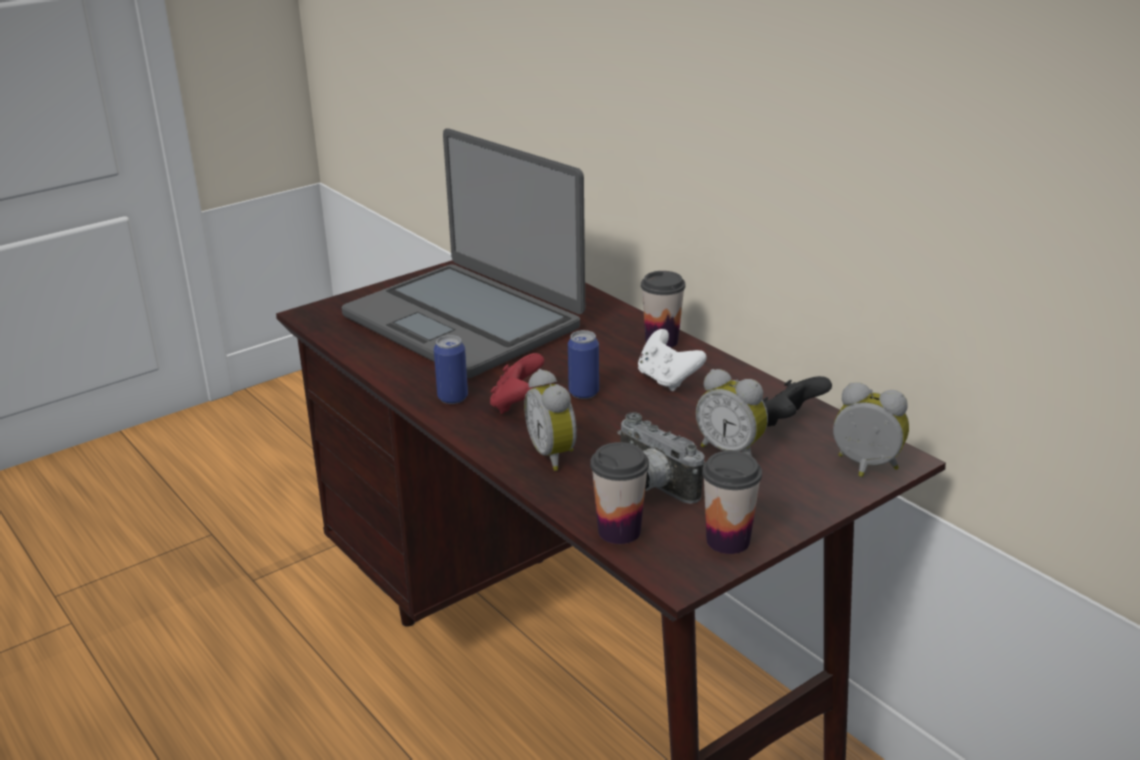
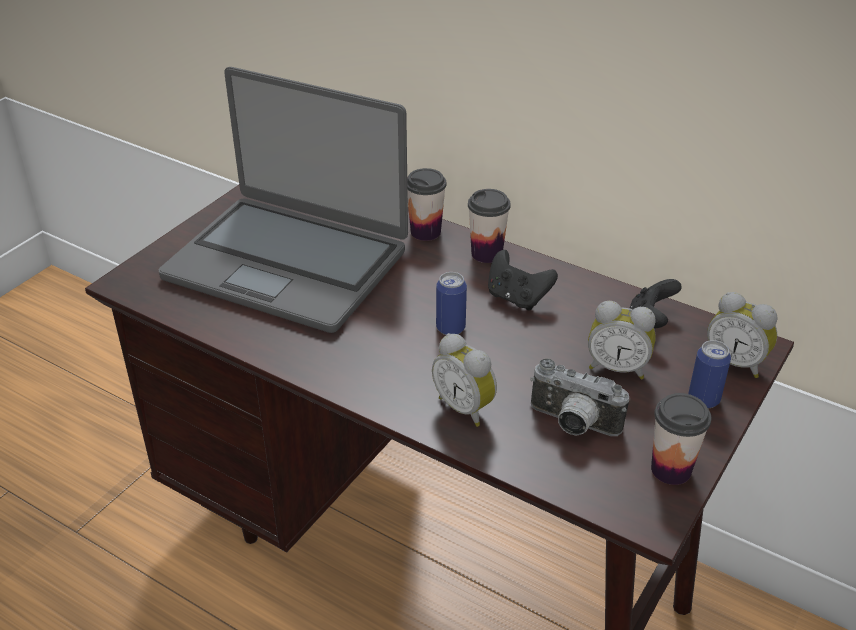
camera: 20 degrees left, 10 degrees up
(452, 398) = (330, 359): can -> can (703, 399)
(516, 404) = (396, 354): red game controller -> none
(619, 531) = (573, 482): cup -> cup (425, 232)
(667, 380) = (517, 298): white game controller -> black game controller
(865, 468) = (736, 362): alarm clock -> alarm clock turned 150 degrees counterclockwise

